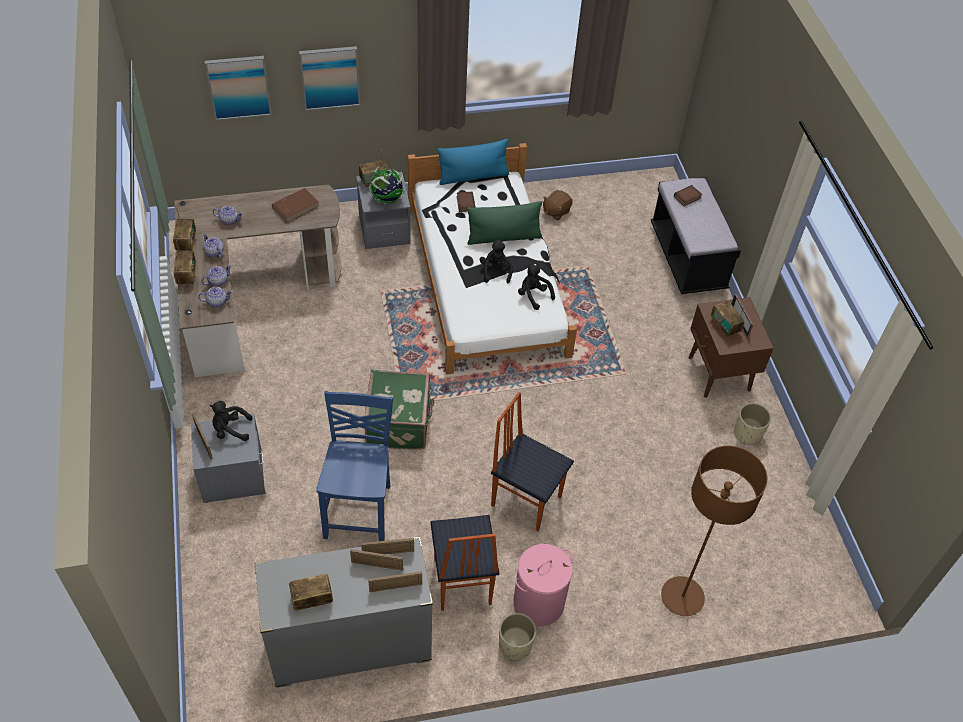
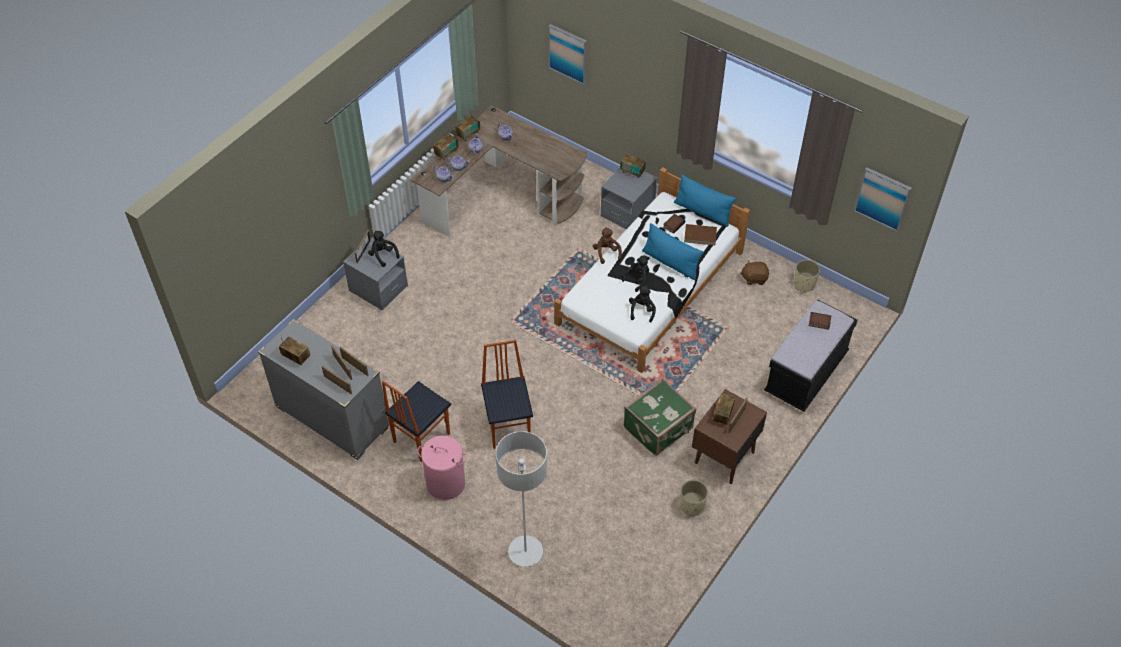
camera: 50 degrees right, 0 degrees up
(296, 206) = (551, 153): brown book -> brown book (700, 235)
(330, 77) = (627, 80): picture -> picture (883, 198)
(360, 510) = (417, 358): blue chair -> none
(387, 199) = (625, 188): globe -> none
(399, 423) = (494, 330): green suitcase -> green suitcase (659, 429)
(439, 268) = (606, 253): none -> brown plush toy
(503, 237) = (670, 263): green pillow -> blue pillow
(515, 645) = (407, 492): beige planter -> beige planter (804, 284)
(682, 597) = (525, 552): brown floor lamp -> grey floor lamp

